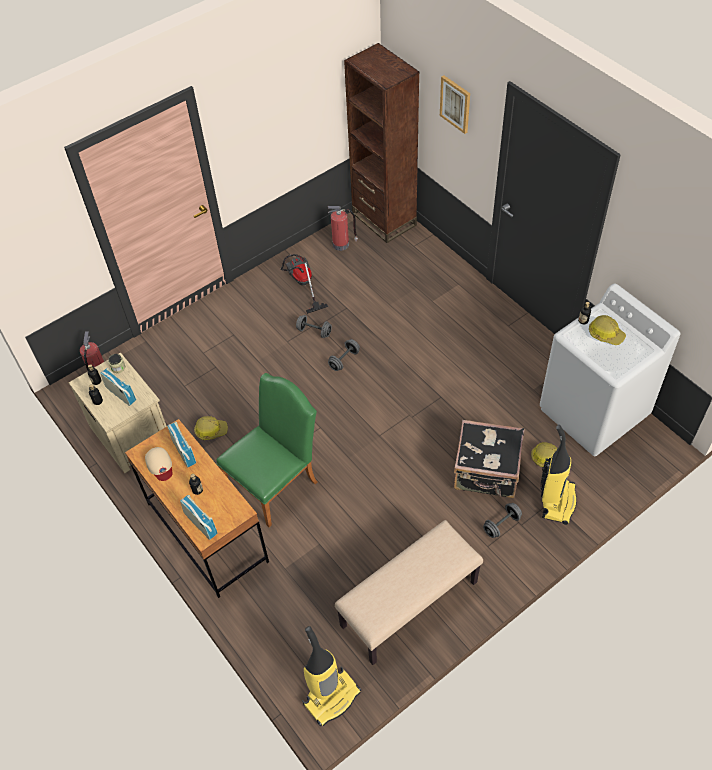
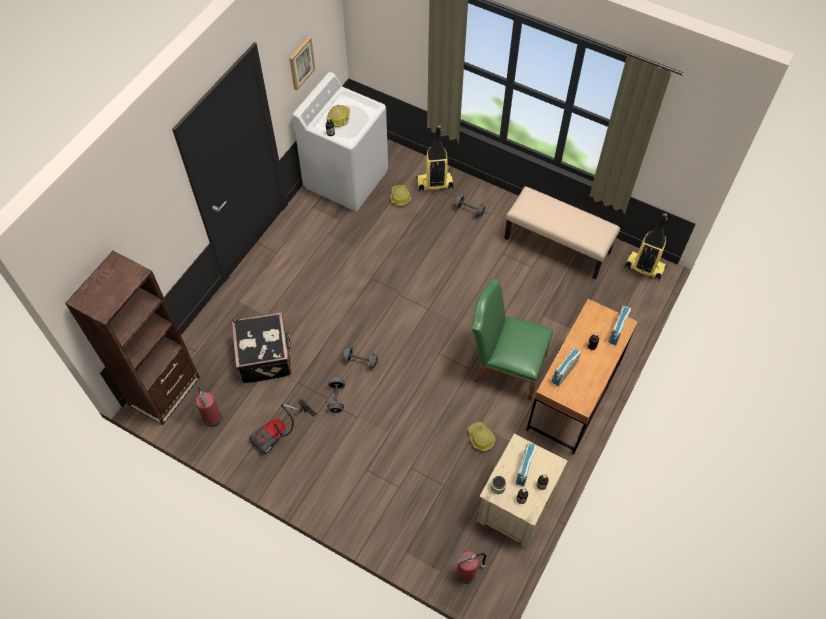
camera: 115 degrees left, 5 degrees up
(160, 465) = (585, 384): beige cap -> none
(455, 104) = (146, 219): picture -> picture (301, 63)
(487, 472) = (430, 229): black suitcase -> black suitcase (266, 357)

